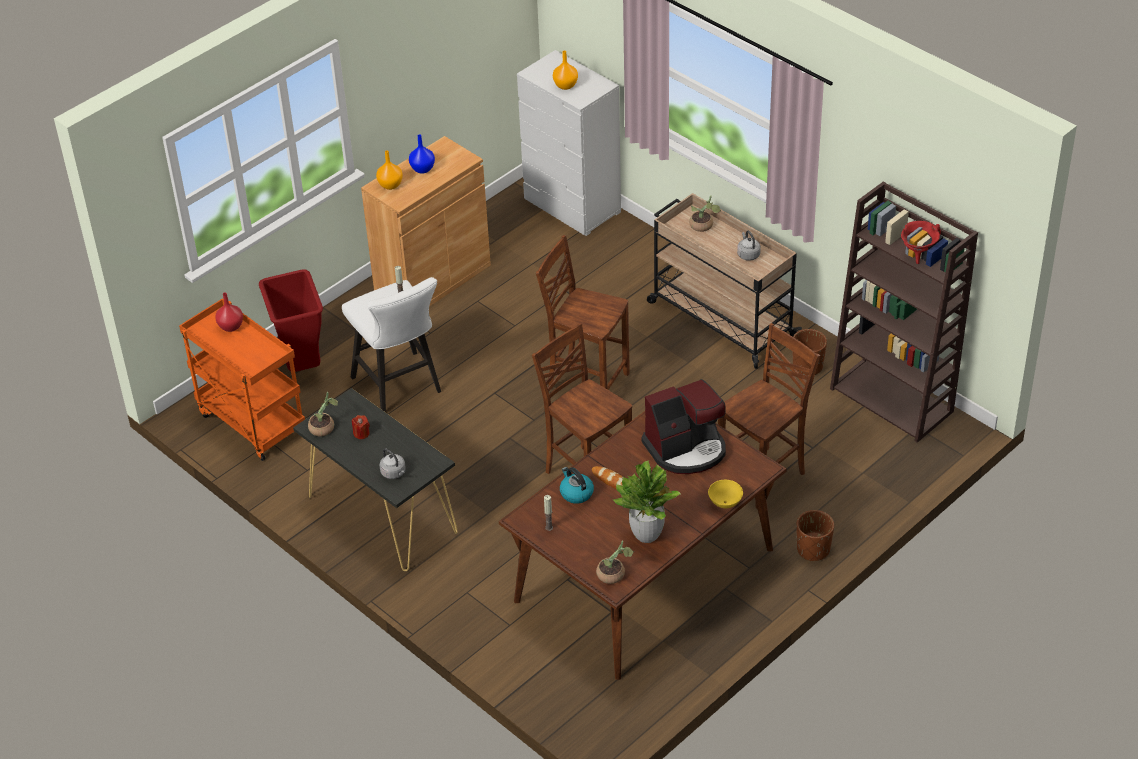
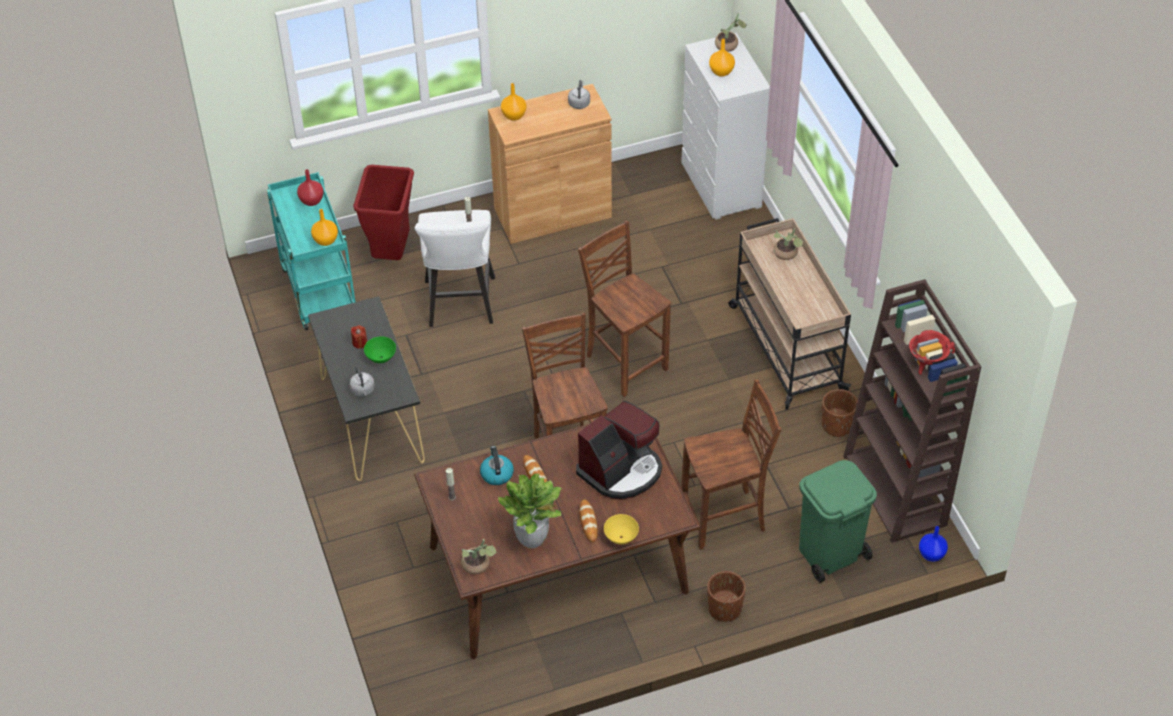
camera: 25 degrees right, 5 degrees up
(250, 422) = (317, 291): orange cart -> turquoise cart
(269, 356) = (325, 240): none -> orange vase
(325, 428) = (333, 325): potted plant -> potted plant (729, 46)
(391, 439) = (380, 358): none -> green bowl
(422, 169) = (552, 109): blue vase -> blue vase (931, 554)
(686, 449) = (621, 470): coffee machine -> coffee machine turned 45 degrees counterclockwise
(687, 501) = (588, 522): none -> bread
(748, 254) = (809, 298): grey kettle -> grey kettle (579, 103)
(871, 470) = (829, 553): none -> green trash can

